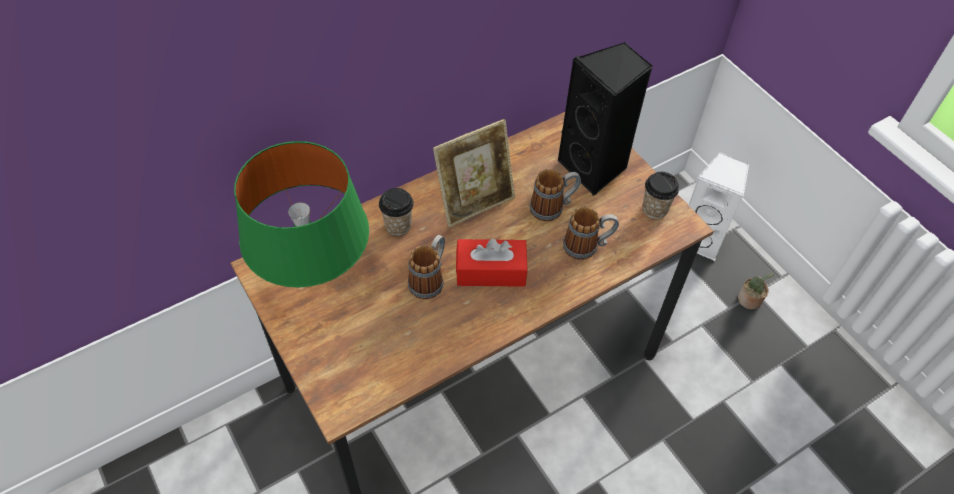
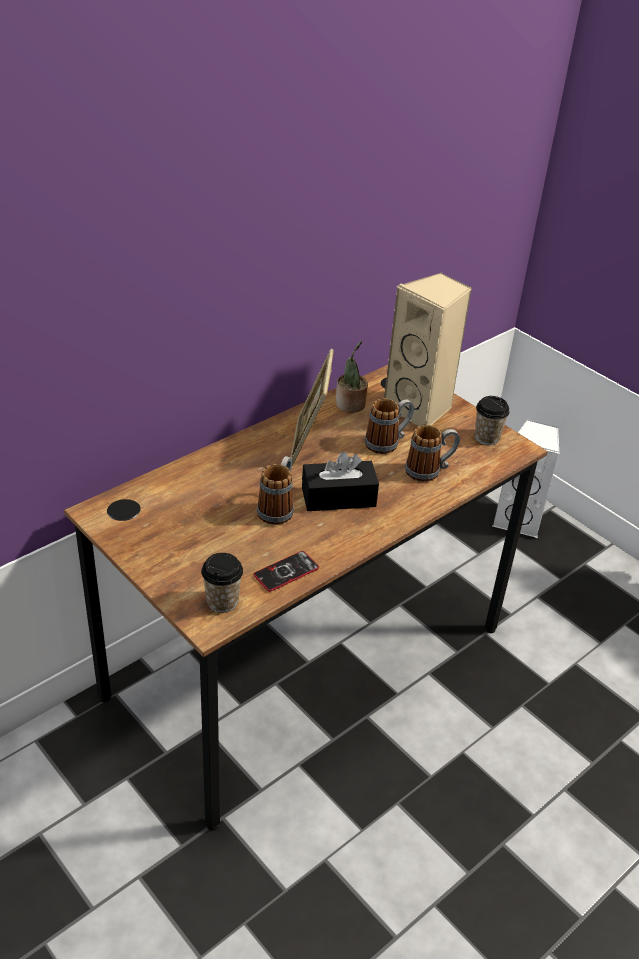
camera: 10 degrees left, 15 degrees down
(316, 280) = (160, 517): green table lamp -> none
(398, 225) = (235, 467): cup -> cup (222, 601)
(423, 357) = (286, 572): none -> phone
(475, 202) = (309, 443): picture frame -> picture frame turned 135 degrees clockwise
(491, 271) = (338, 497): red tissue box -> black tissue box
(595, 168) = (420, 409): black speaker -> beige speaker
(749, 301) = (580, 570): potted plant -> potted plant (350, 405)

